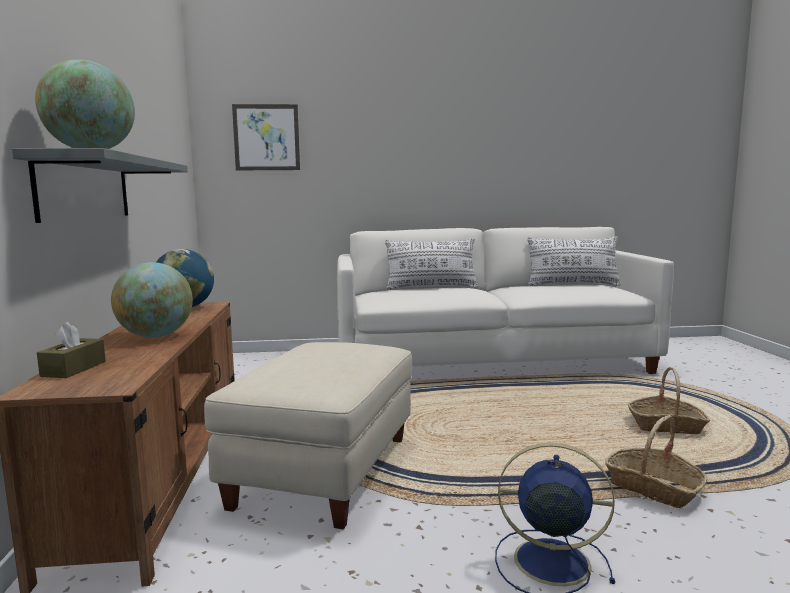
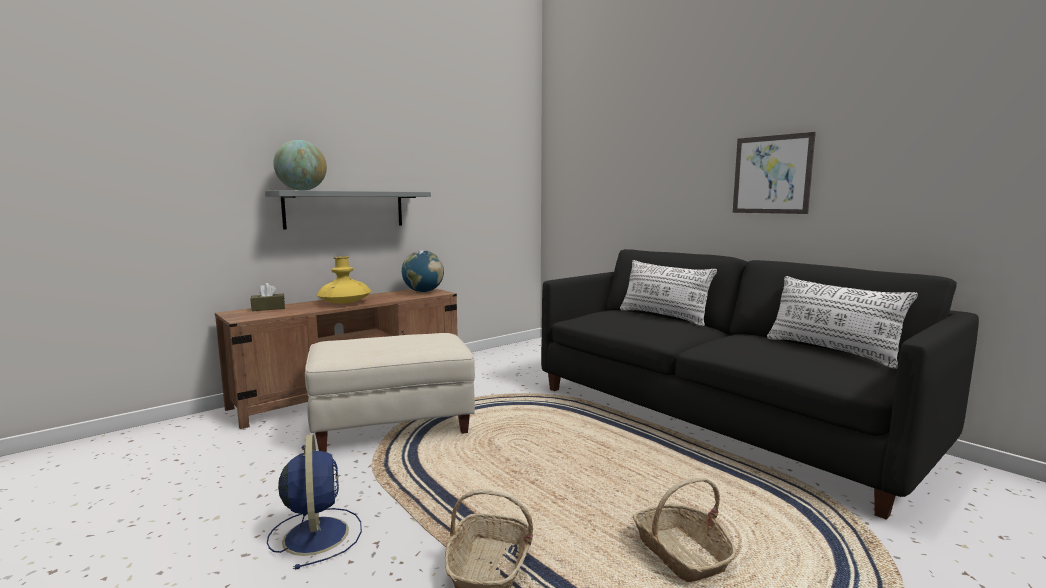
camera: 55 degrees right, 0 degrees up
(156, 336) = (345, 303): globe -> yellow vase
(266, 137) = (584, 159): picture -> picture (771, 174)
(491, 361) = (716, 417): white sofa -> black sofa

